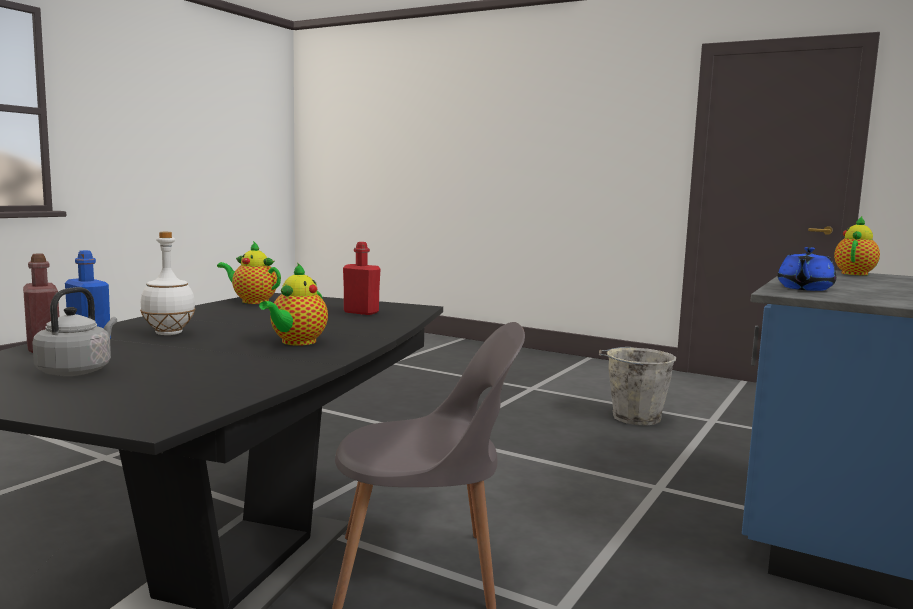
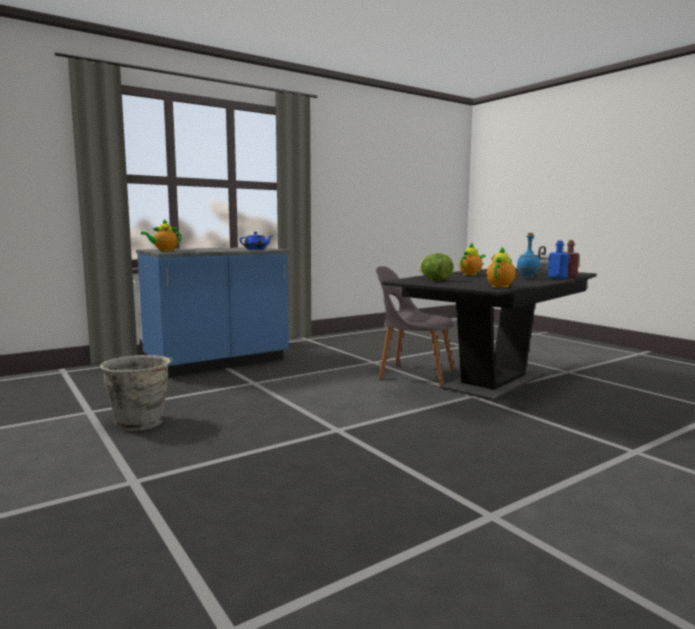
camera: 155 degrees left, 0 degrees up
(169, 333) = (527, 278): white bottle -> blue bottle
(252, 301) = (501, 286): teapot -> teapot turned 105 degrees counterclockwise
(361, 312) = (435, 280): red bottle -> lettuce

